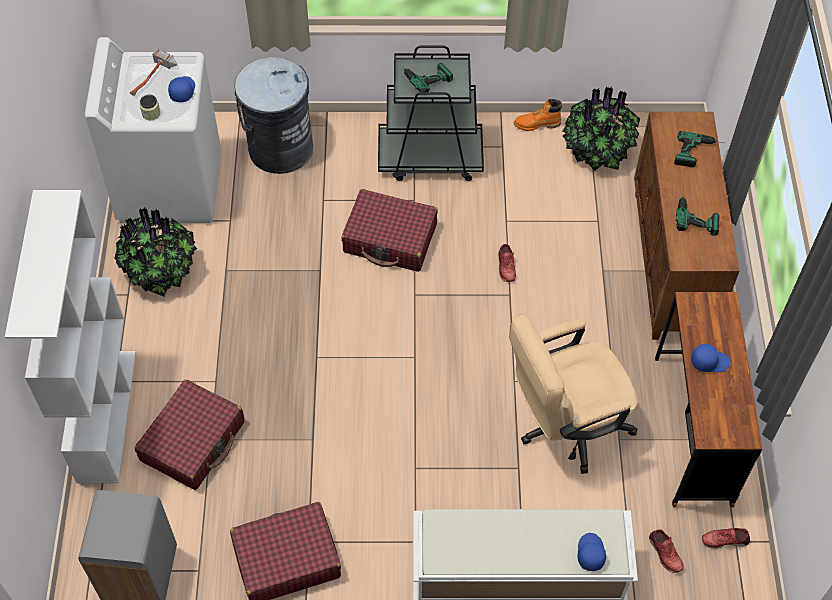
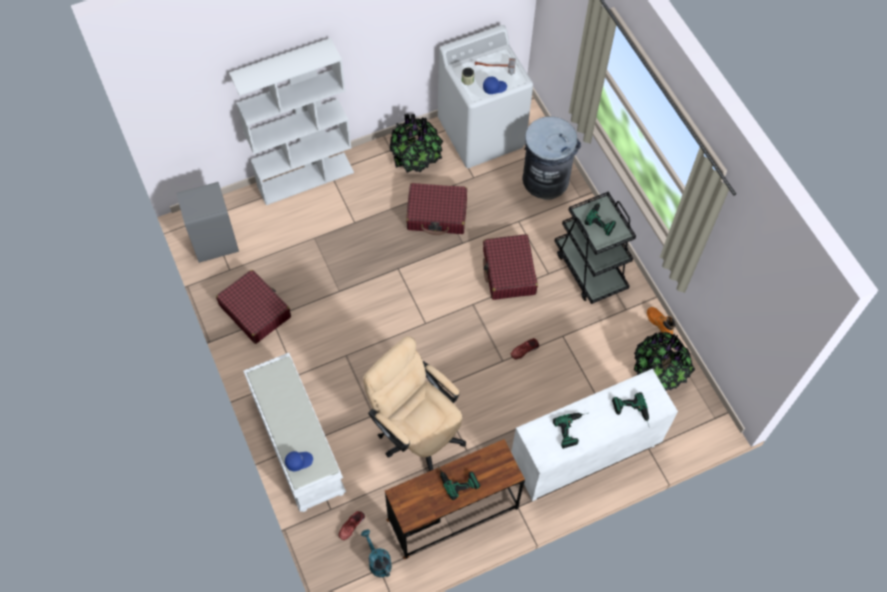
camera: 65 degrees right, 5 degrees up
(193, 441) = (309, 229): red suitcase -> red suitcase (437, 214)
(671, 264) = (584, 456): brown cabinet -> white cabinet
(709, 361) = (457, 478): blue cap -> power drill
(725, 539) = (377, 561): red shoe -> turquoise watering can

